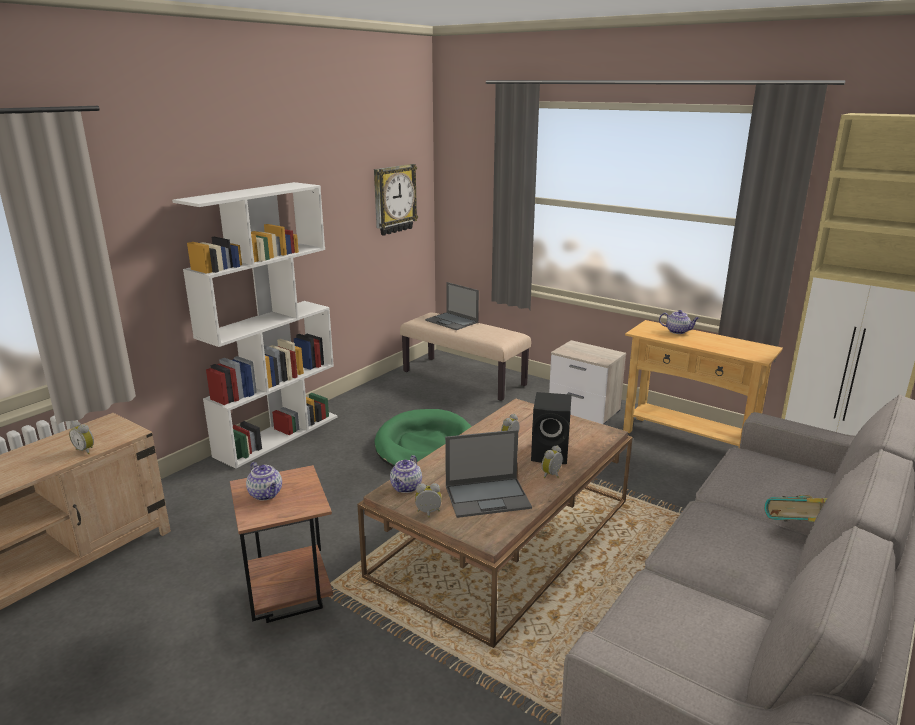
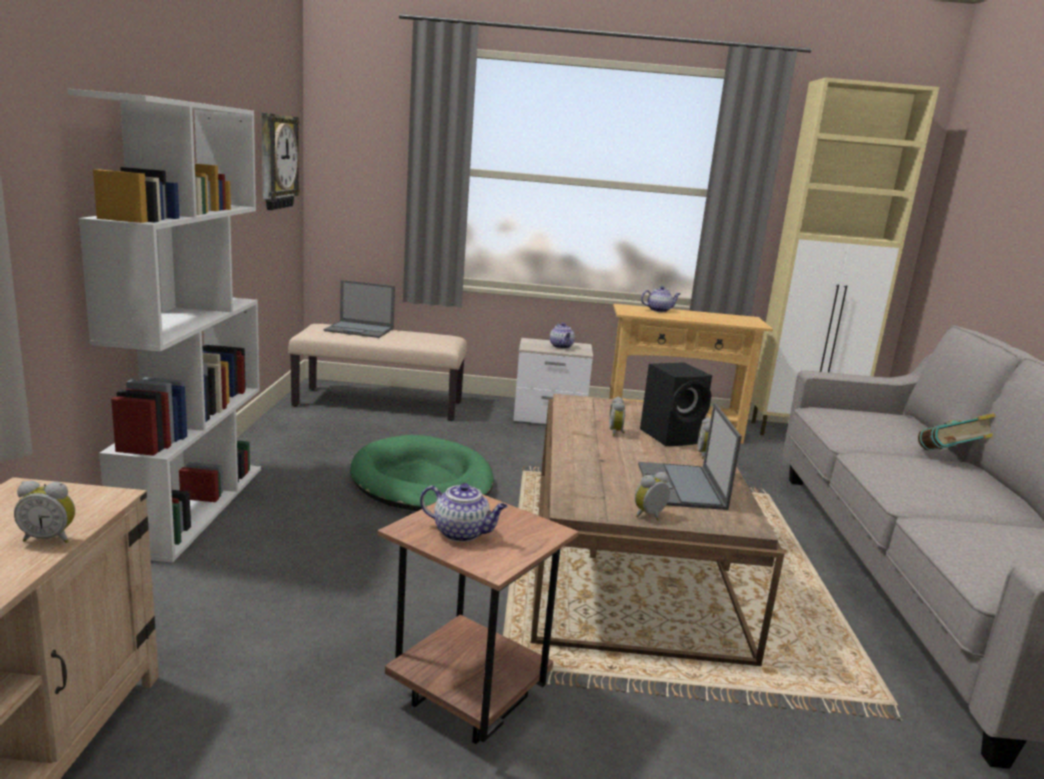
camera: 35 degrees left, 5 degrees down
(406, 487) = (584, 497): teapot -> teapot (561, 346)
(488, 497) = (681, 487): laptop -> laptop turned 135 degrees clockwise

